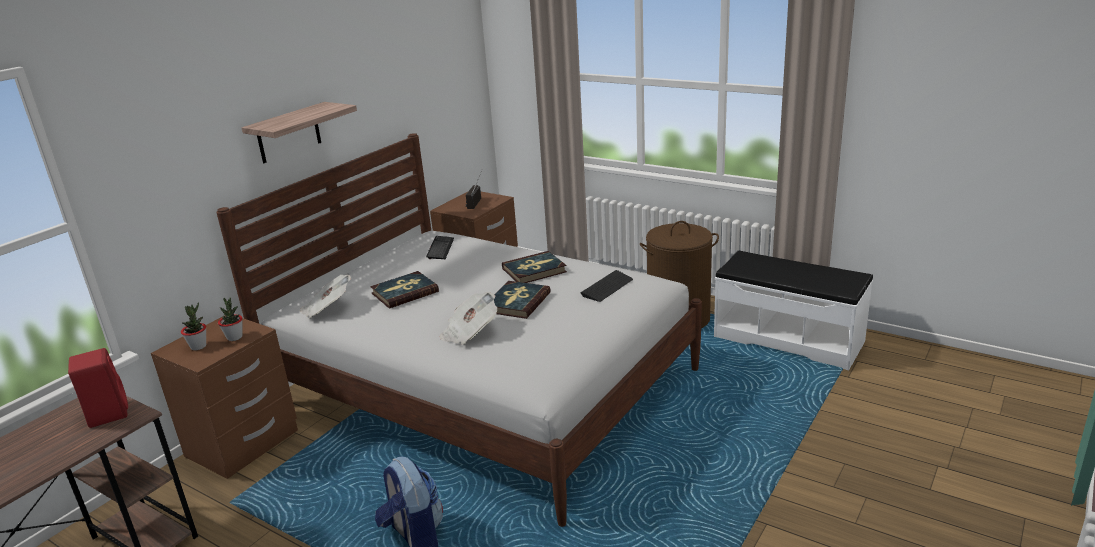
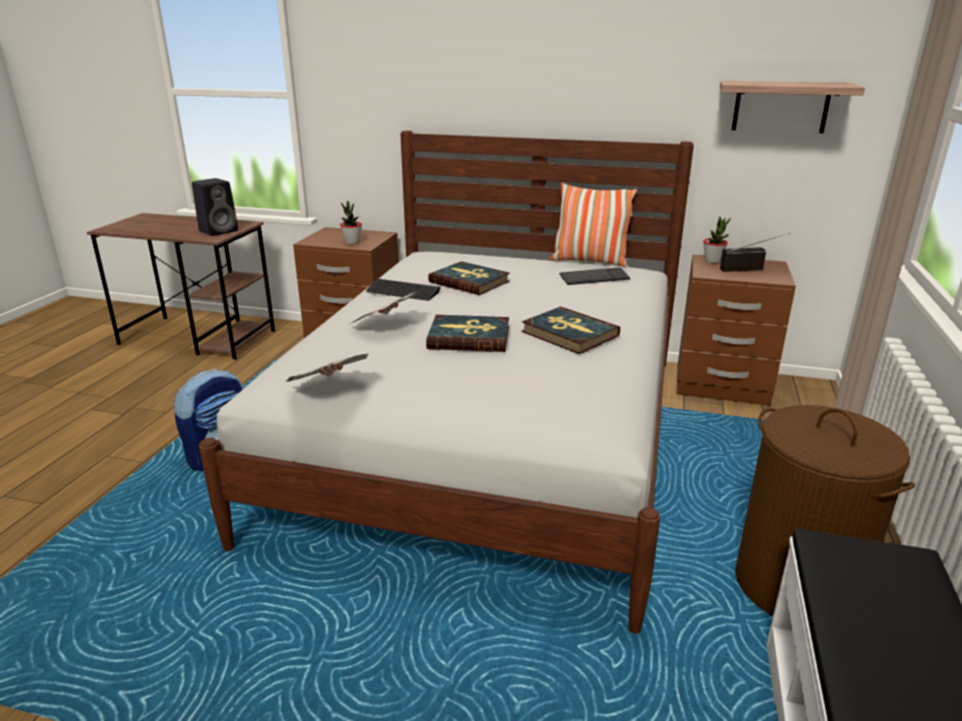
camera: 70 degrees right, 0 degrees up
(107, 413) = (219, 231): red speaker -> black speaker
(198, 346) = (335, 236): potted plant -> potted plant (712, 261)
(288, 133) = (509, 83): shelf -> shelf (780, 107)
(327, 309) = (424, 262): newspaper -> newspaper (328, 389)
(393, 247) = (589, 261): none -> pillow
(607, 287) = (548, 389): keyboard -> keyboard (403, 291)

